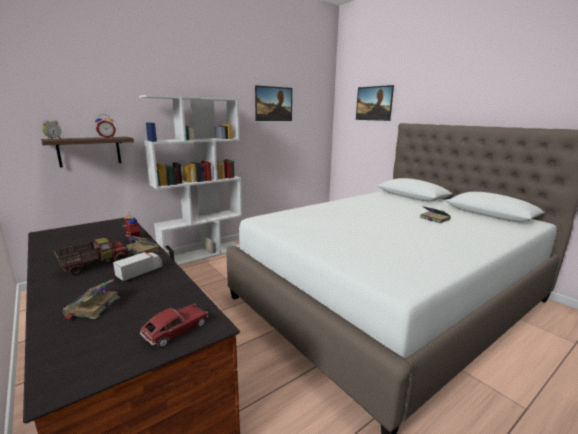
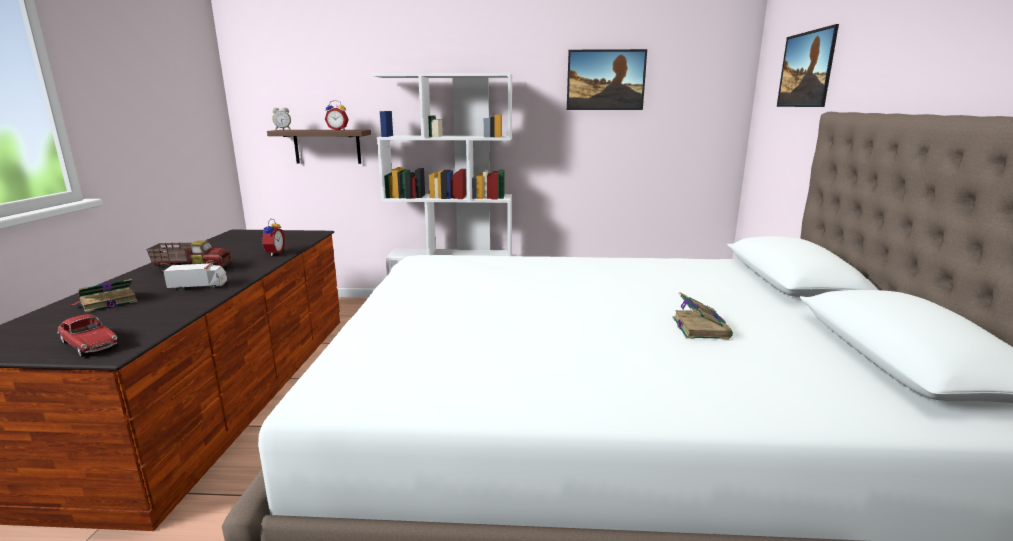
camera: 40 degrees right, 0 degrees up
(142, 249) = (255, 265): book -> none
(176, 330) = (90, 344): toy car -> toy car turned 45 degrees clockwise

